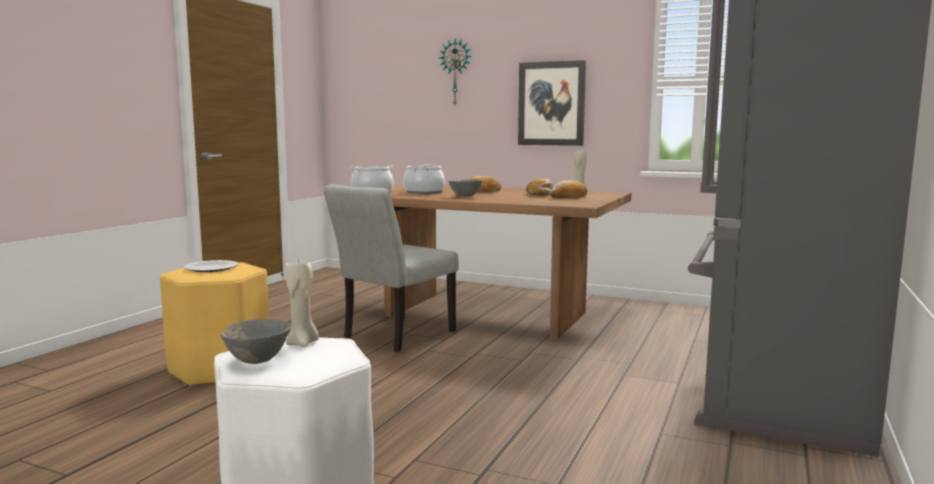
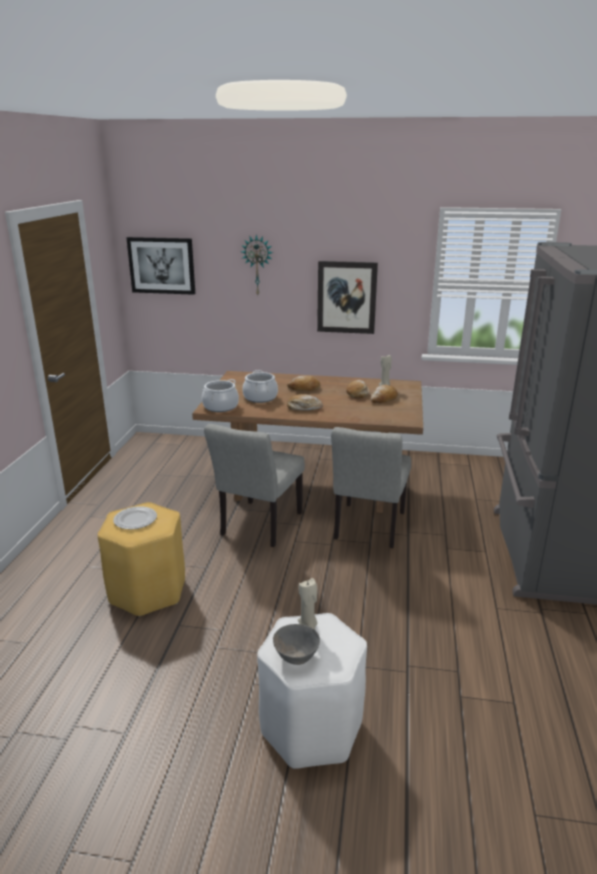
camera: 15 degrees left, 15 degrees up
(362, 78) = (162, 265): none -> picture
(465, 197) = (304, 408): grey bowl -> bread
(527, 349) = (367, 529): none -> grey chair

